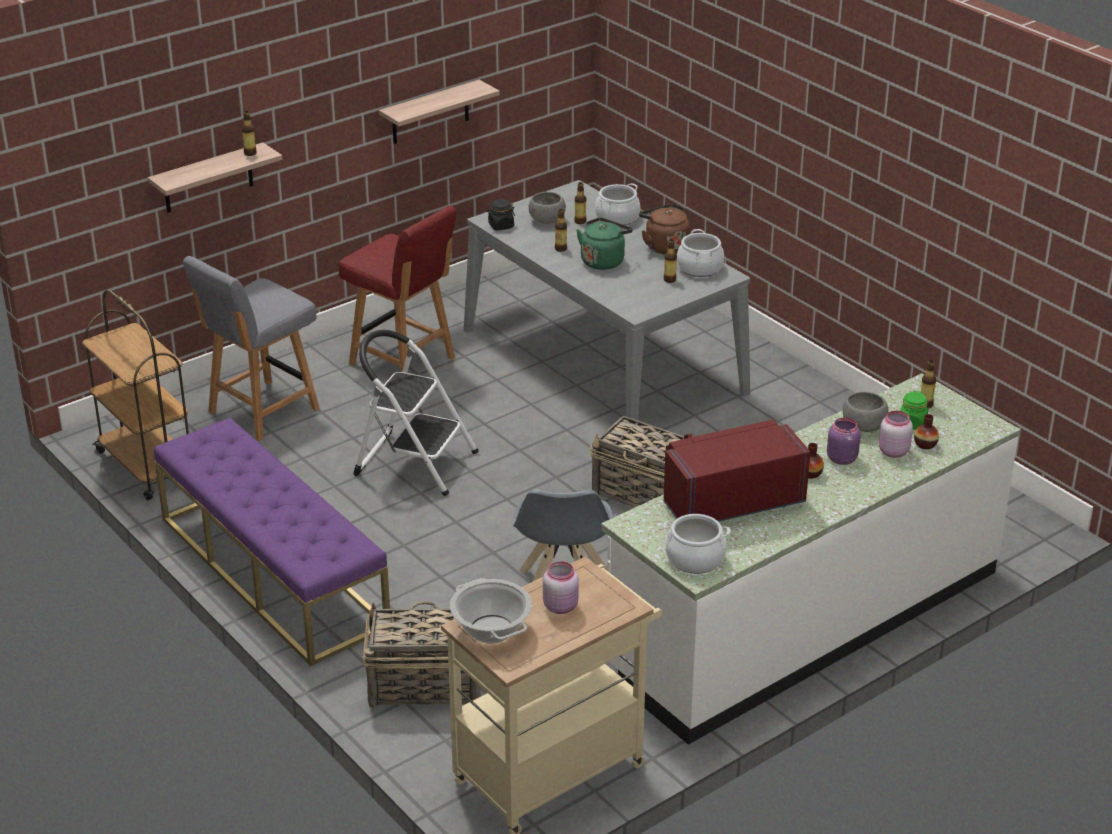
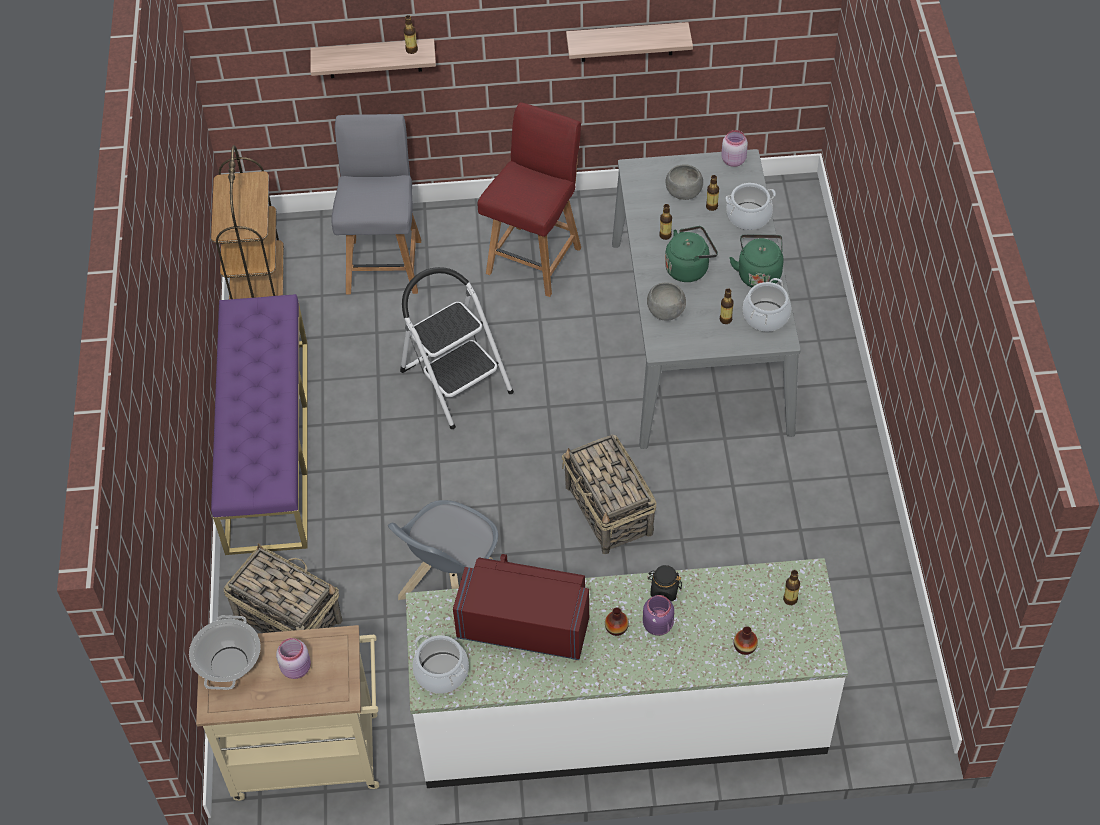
camera: 35 degrees right, 20 degrees up
(261, 411) = (384, 264): grey chair -> grey chair turned 105 degrees clockwise
(404, 362) = (535, 259): red chair -> red chair turned 135 degrees counterclockwise
(501, 226) = (638, 182): black jar -> black jar (664, 590)
(664, 246) = (758, 273): brown kettle -> green kettle
(863, 427) = (711, 597): grey bowl -> grey bowl (666, 312)
(892, 451) = (709, 640): pink jar -> pink jar (733, 160)
(912, 423) = (757, 615): green jar -> none

